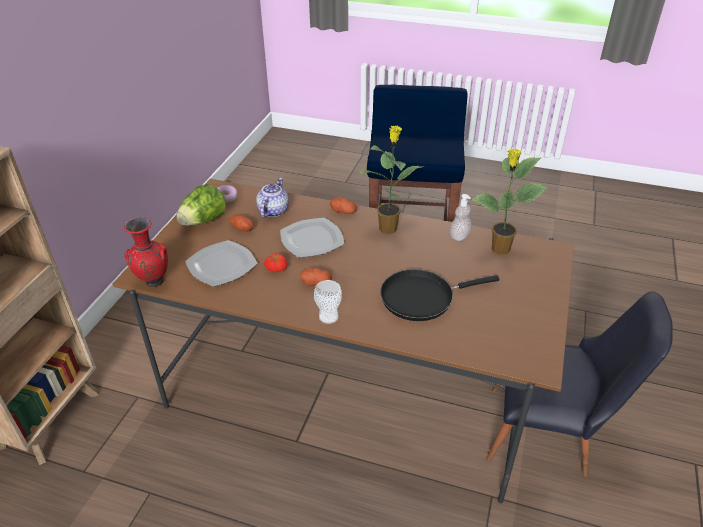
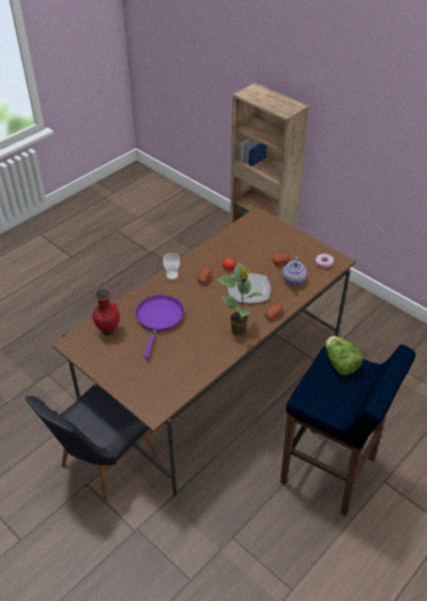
camera: 115 degrees right, 5 degrees up
(153, 282) = (247, 220): red vase -> red vase (108, 330)
(203, 221) = (299, 248): lettuce -> lettuce (340, 364)
(222, 265) = (246, 246): plate -> none
(272, 211) = (294, 280): teapot -> teapot turned 60 degrees clockwise
(422, 297) = (159, 319): black frying pan -> purple frying pan
(459, 236) = (205, 365): soap dispenser -> none
(499, 249) = (176, 380): potted plant -> none

